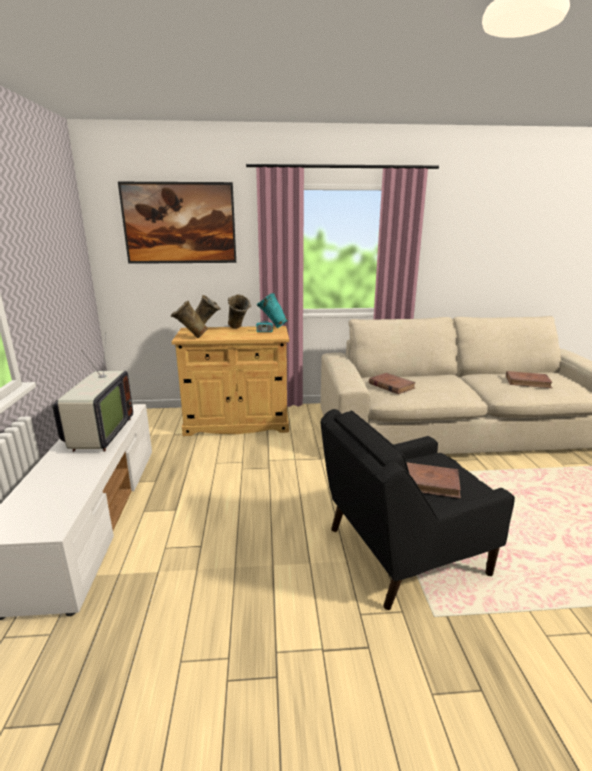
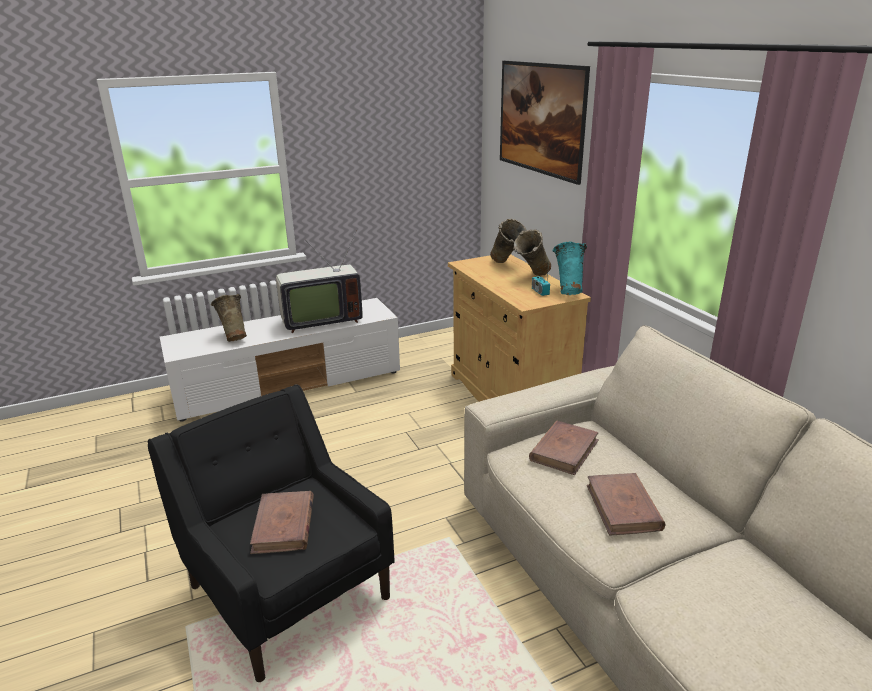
camera: 70 degrees right, 5 degrees up
(190, 338) = (467, 266): beige vase -> beige vase (233, 337)
(528, 382) = (770, 638): brown book -> brown book (623, 507)

